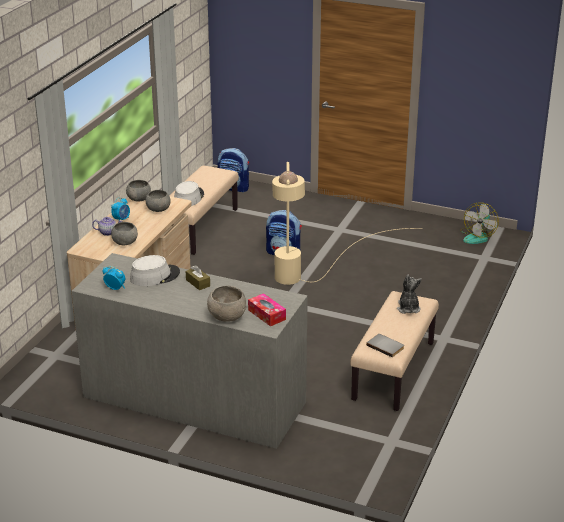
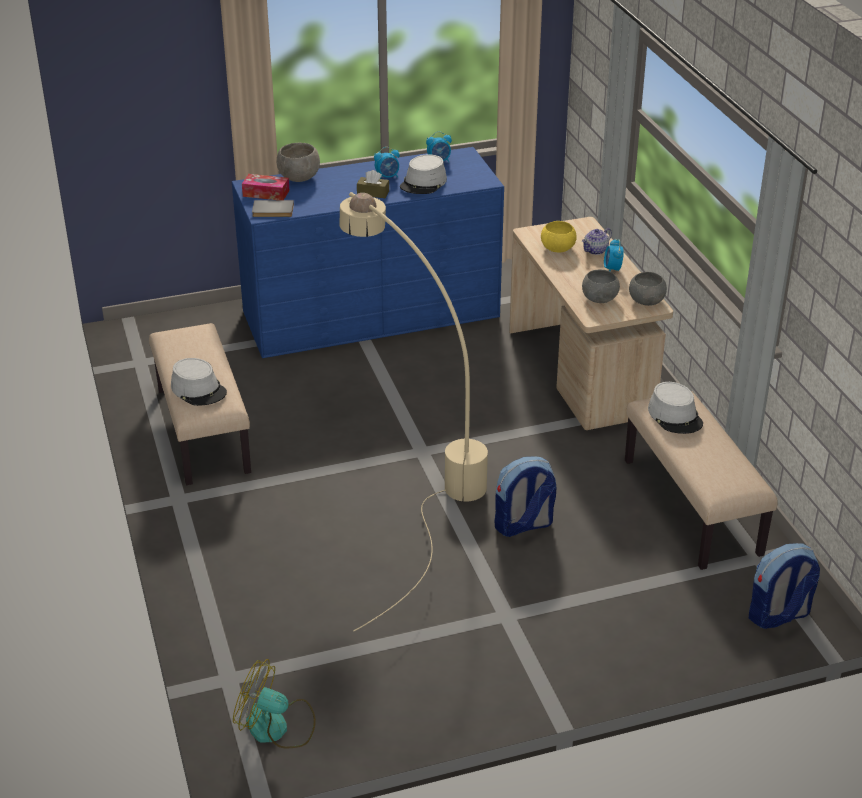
camera: 140 degrees right, 5 degrees up
(125, 242) = (557, 248): grey bowl -> yellow bowl
(168, 291) = (387, 177): none -> alarm clock
(194, 399) = (371, 314): grey dresser -> blue dresser
(386, 346) = (182, 337): grey book -> grey book (273, 211)
(408, 308) = (199, 390): plush toy -> grey hat
(477, 236) = (277, 727): fan -> fan turned 60 degrees counterclockwise

